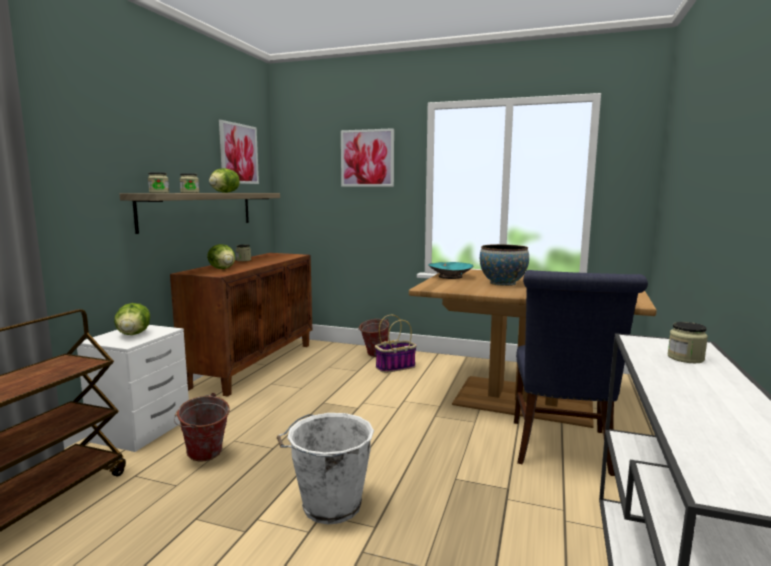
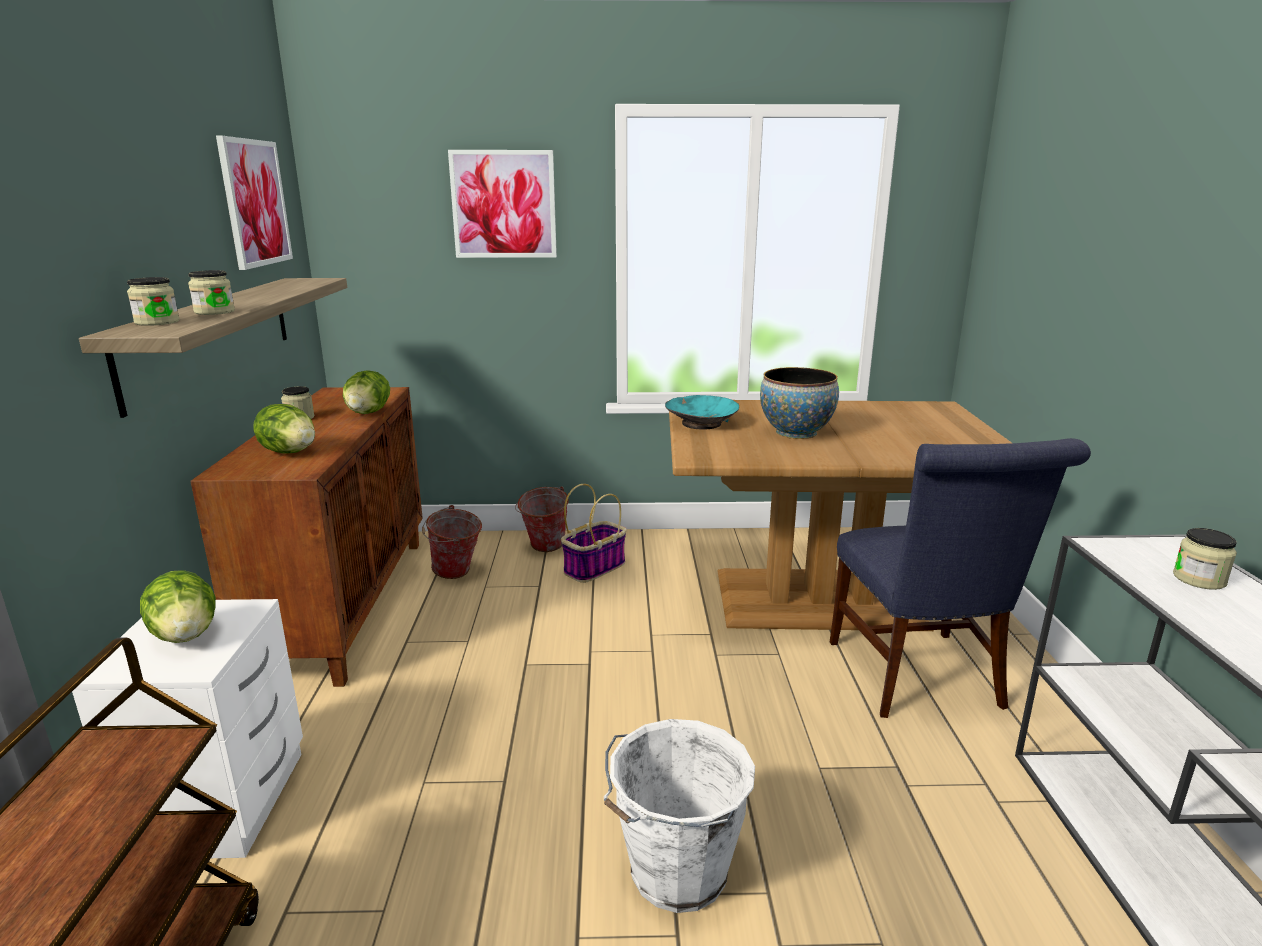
camera: 20 degrees left, 10 degrees up
(204, 457) = (395, 833): bucket -> bucket (456, 574)
(224, 192) = (259, 294): lettuce -> lettuce (368, 413)

